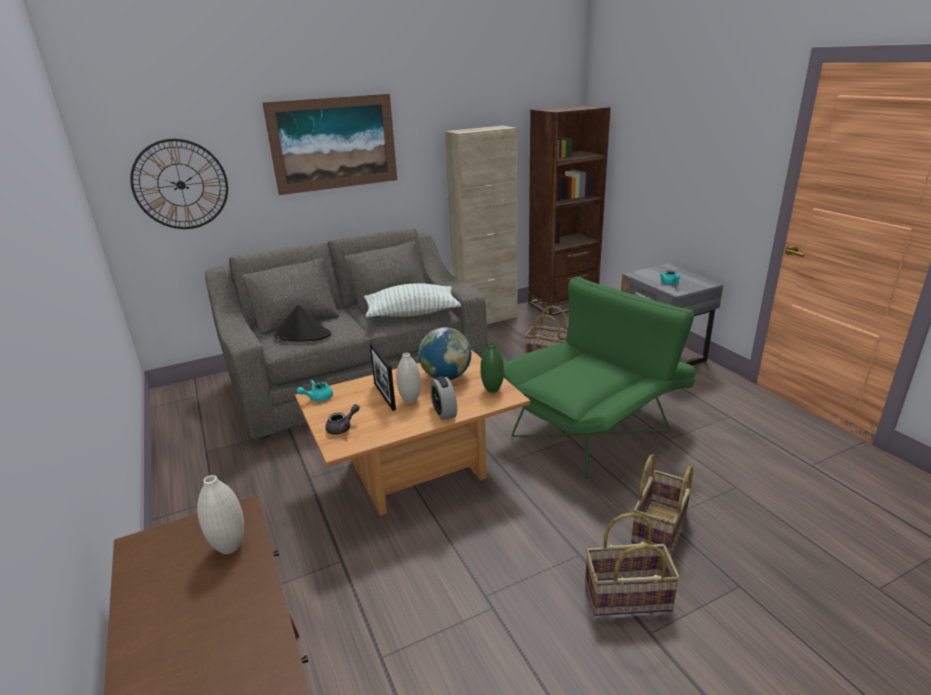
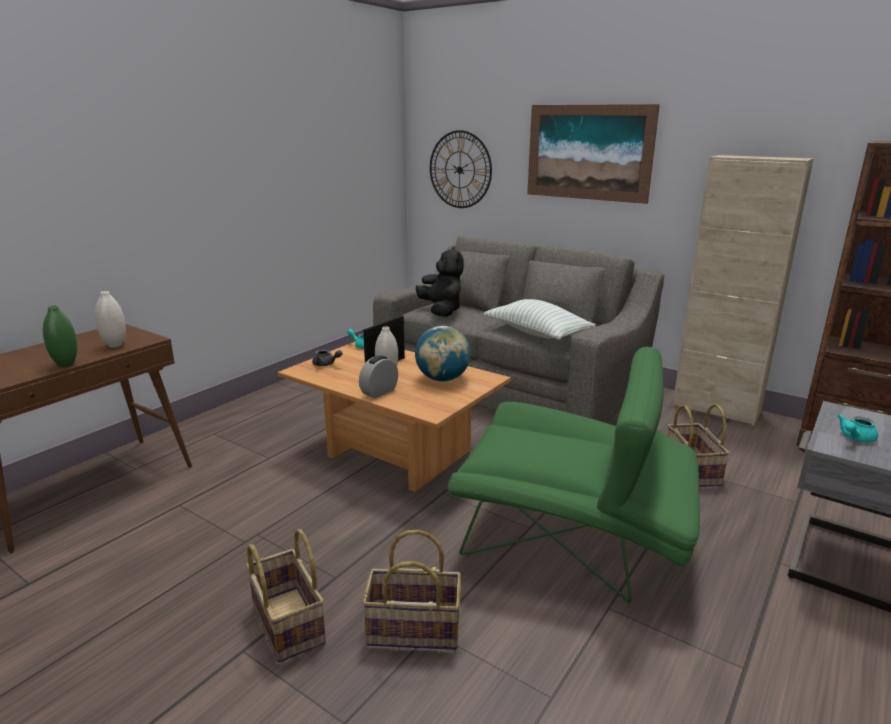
camera: 60 degrees right, 5 degrees down
(302, 335) = (441, 311): black hat -> black plush toy
(492, 390) = (438, 403): green vase -> green vase (66, 364)

